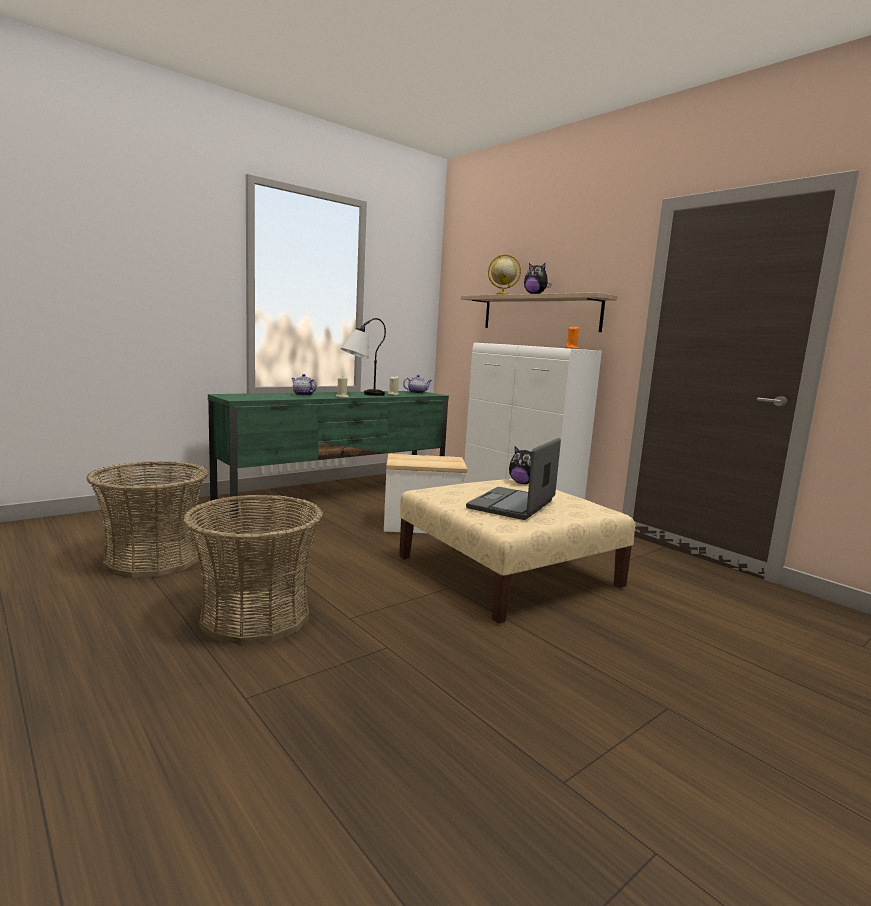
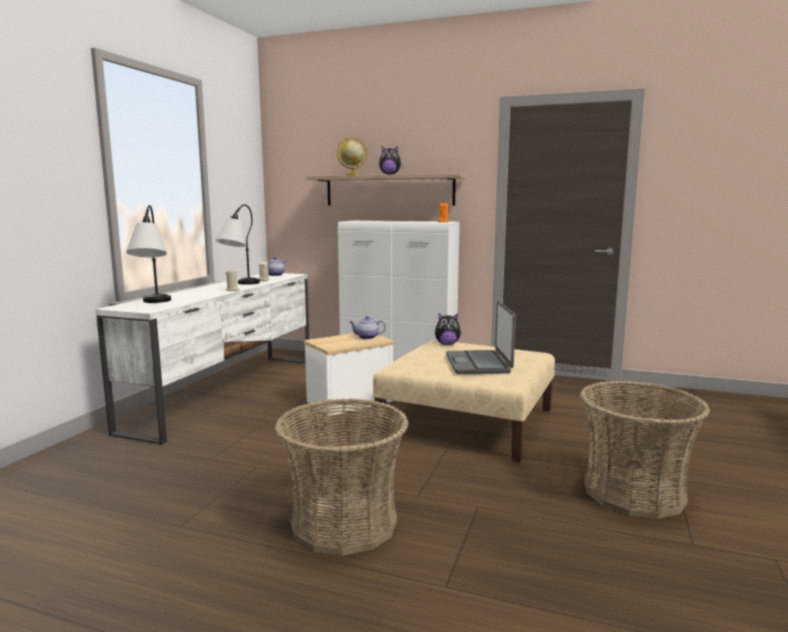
camera: 30 degrees left, 0 degrees up
(153, 560) = (151, 509): basket -> basket (634, 492)
(253, 396) = (153, 303): none -> table lamp
(303, 395) = (191, 294): teapot -> teapot (366, 337)
(339, 494) = (229, 392): green tv stand -> white tv stand

